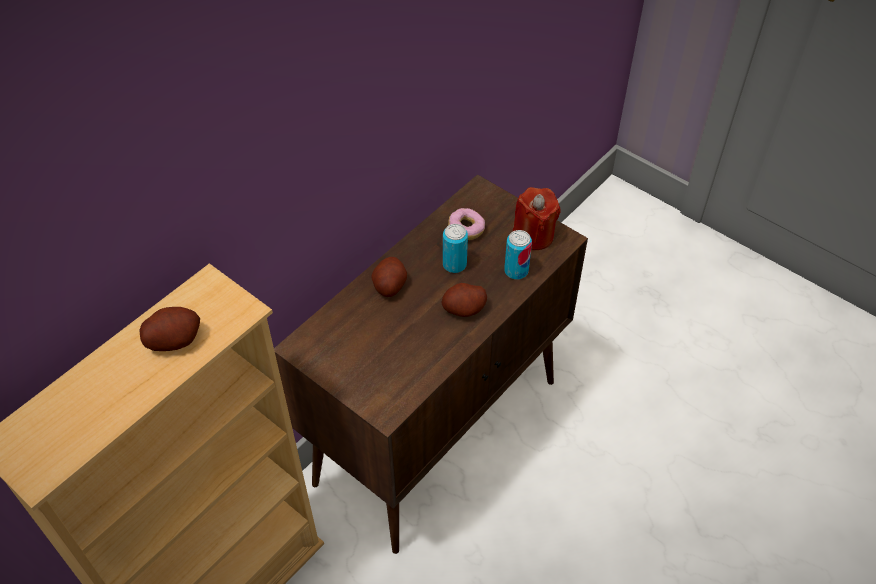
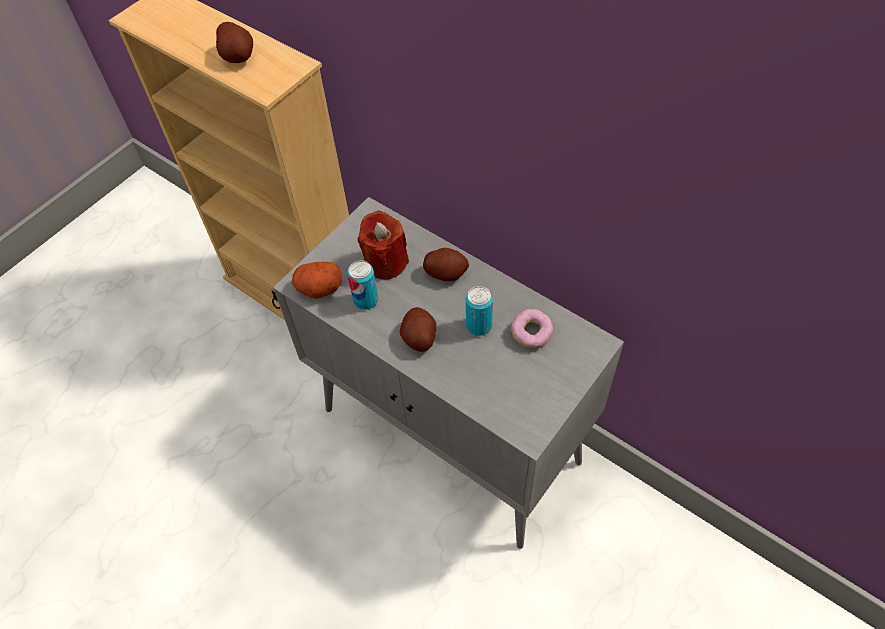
camera: 90 degrees right, 5 degrees up
(395, 393) = (318, 288): none -> potato
(439, 430) = (453, 437): brown cabinet -> grey cabinet
(516, 271) = (475, 384): can -> can (366, 300)
(533, 235) = (531, 401): red candle -> red candle (385, 262)

